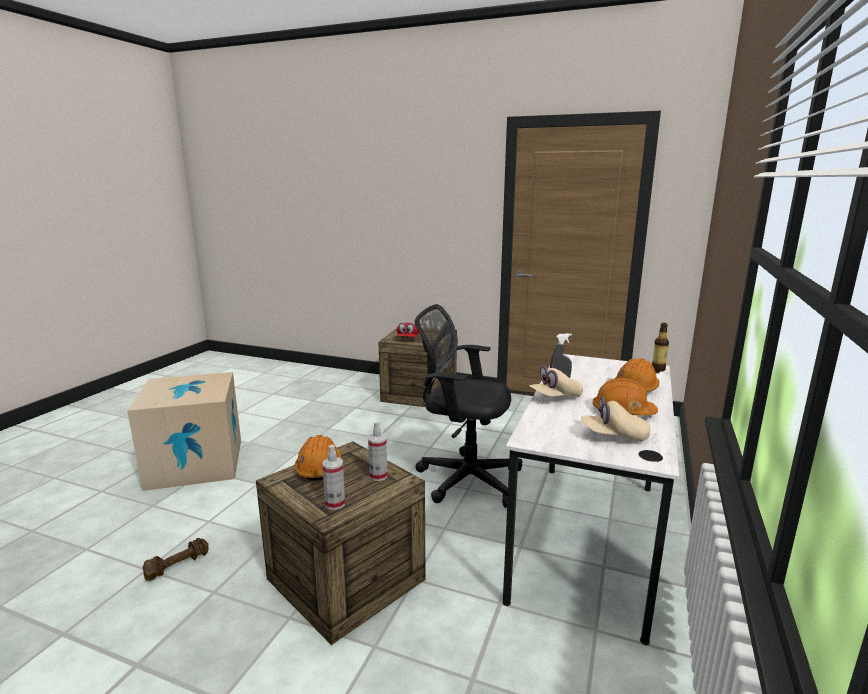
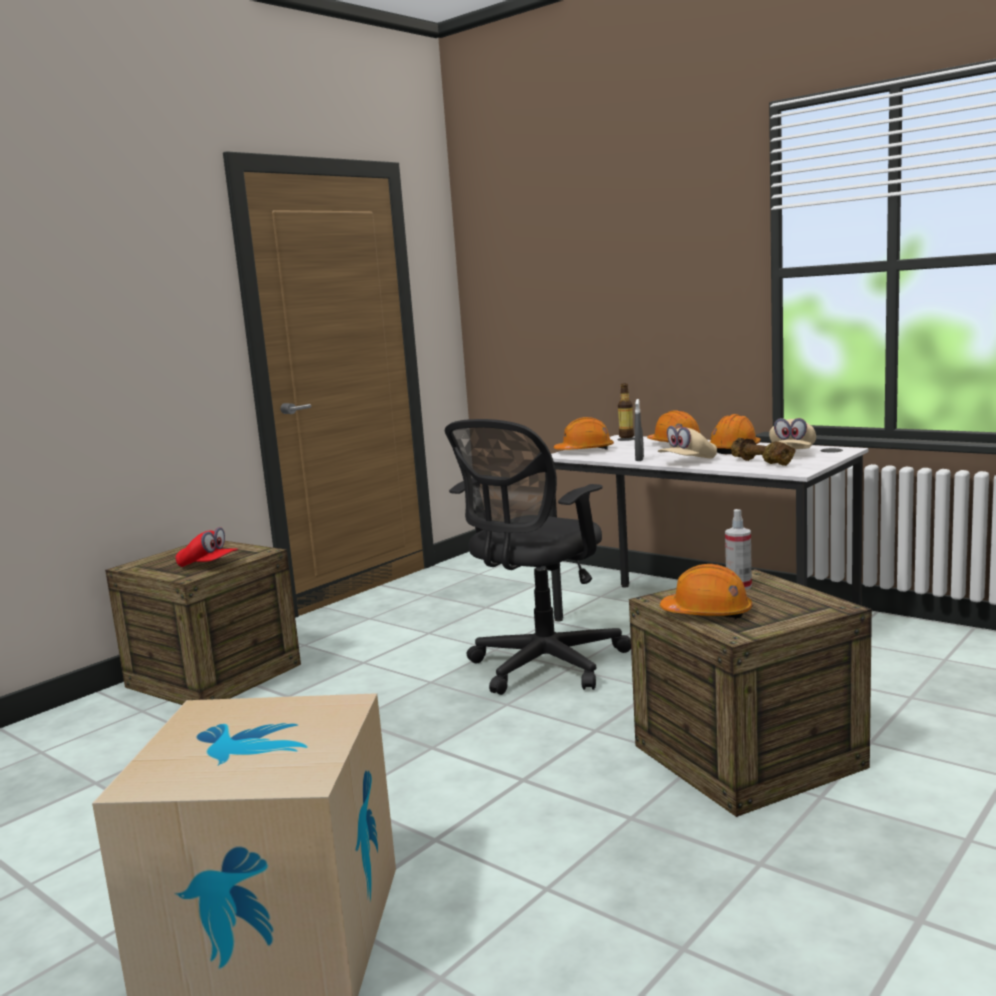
camera: 70 degrees left, 5 degrees down
(177, 566) = (682, 910): brown dumbbell -> brown dumbbell (760, 463)
(335, 504) = (805, 604): spray bottle -> none
(555, 397) = (687, 462): beige cap -> beige cap turned 60 degrees clockwise
(585, 362) = (584, 451): none -> orange hard hat

